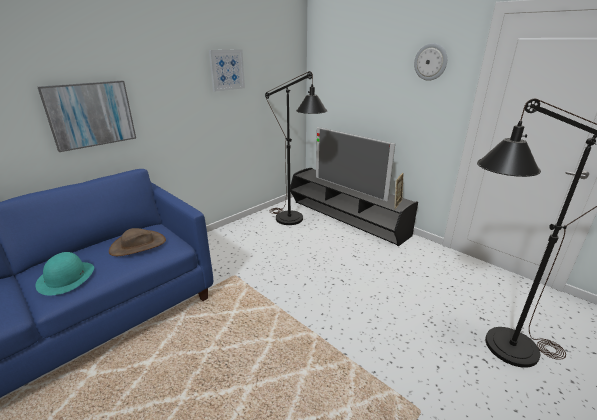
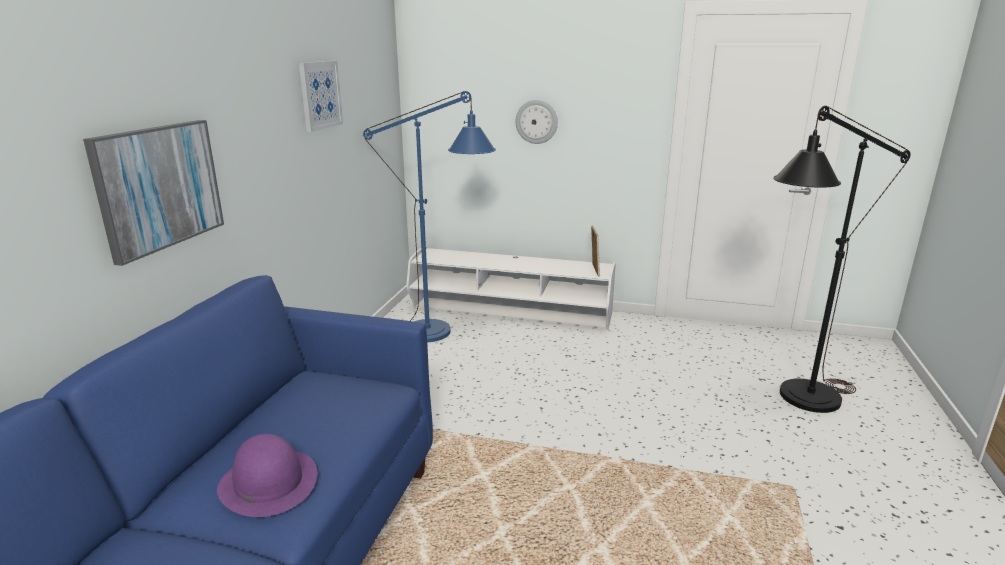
camera: 30 degrees left, 5 degrees down
(66, 277) = (268, 482): turquoise hat -> purple hat
(138, 245) = (326, 404): brown hat -> none
(294, 221) = (440, 334): black floor lamp -> blue floor lamp
(346, 219) = (510, 313): black tv stand -> white tv stand
(348, 188) = (511, 263): television -> none
(430, 62) = (610, 73): wall clock -> wall clock (536, 122)

